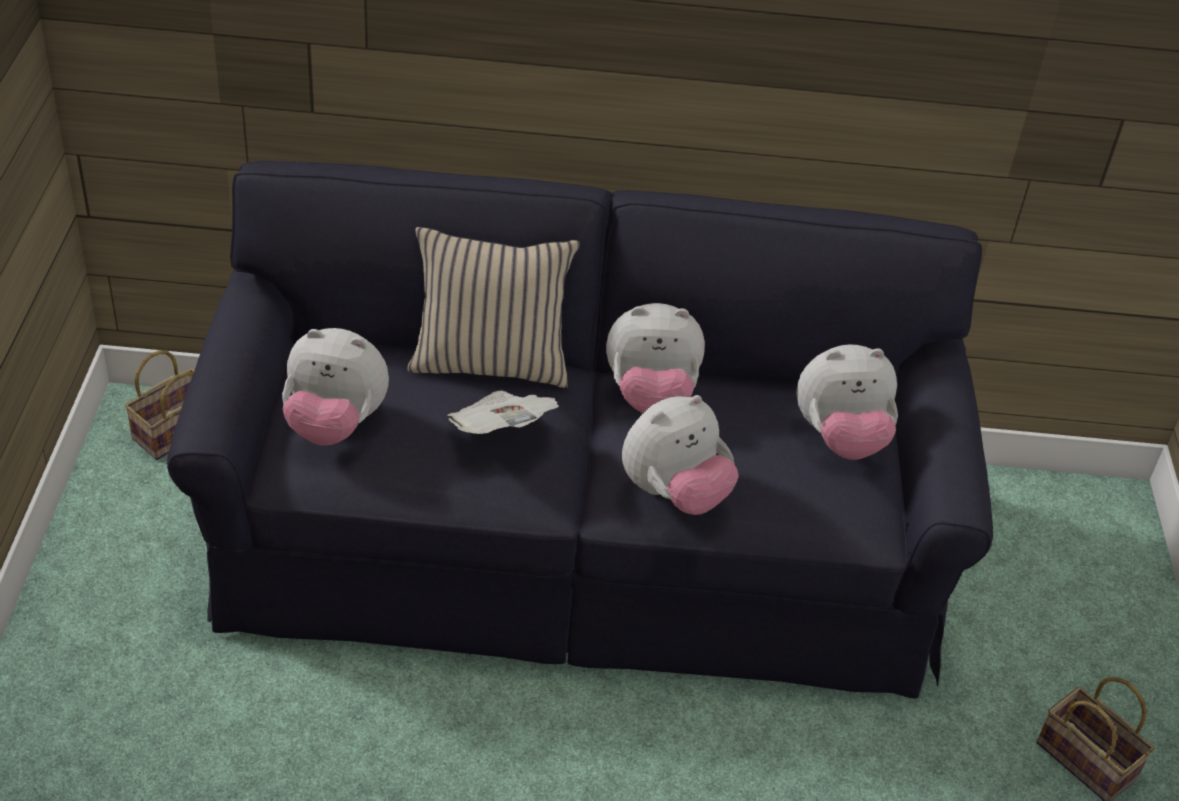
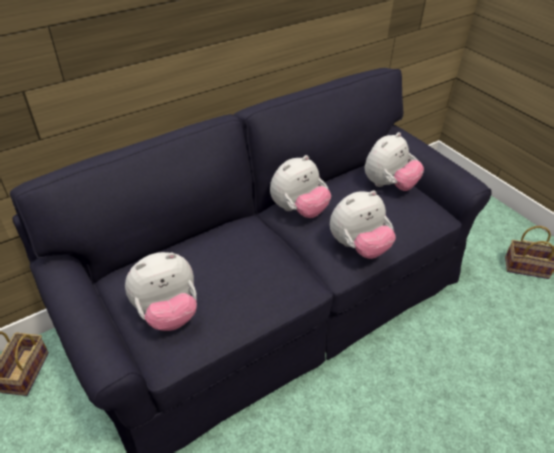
camera: 35 degrees left, 0 degrees up
(490, 362) = (212, 234): beige pillow -> none
(501, 432) = (255, 265): newspaper -> none
(674, 494) = (358, 247): plush toy -> plush toy turned 45 degrees clockwise

